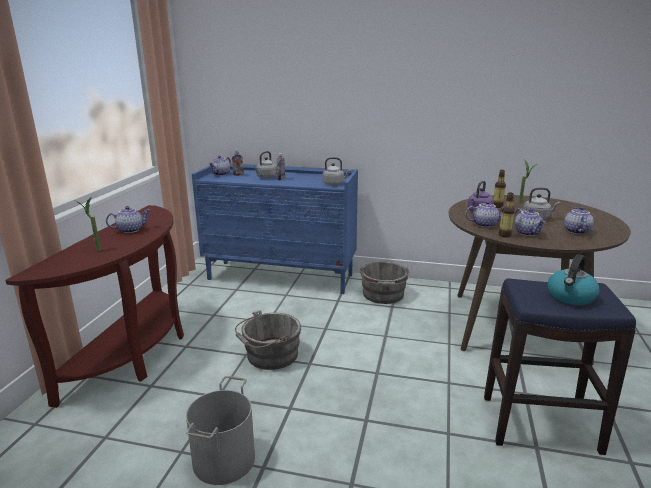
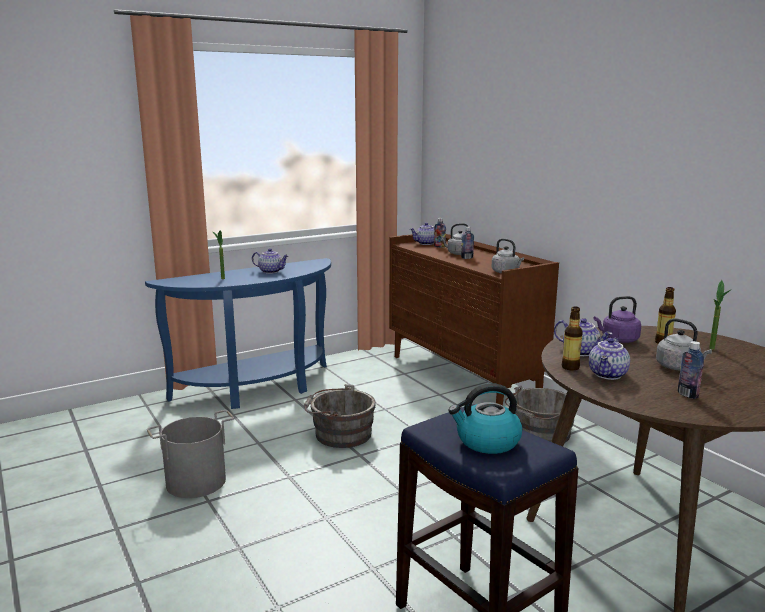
camera: 45 degrees right, 5 degrees down
(135, 353) = (258, 389): brown console table -> blue console table
(281, 277) = (462, 378): blue cabinet -> brown cabinet
(575, 231) = (687, 394): teapot -> bottle

